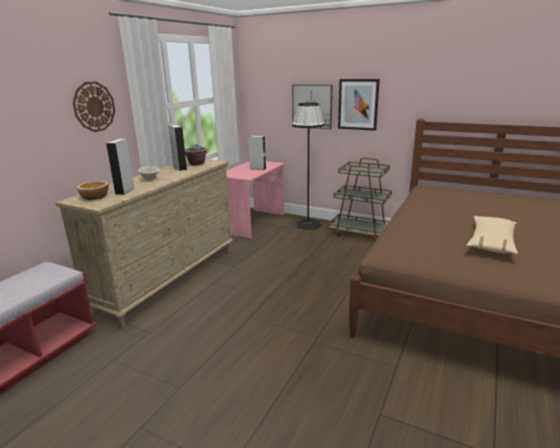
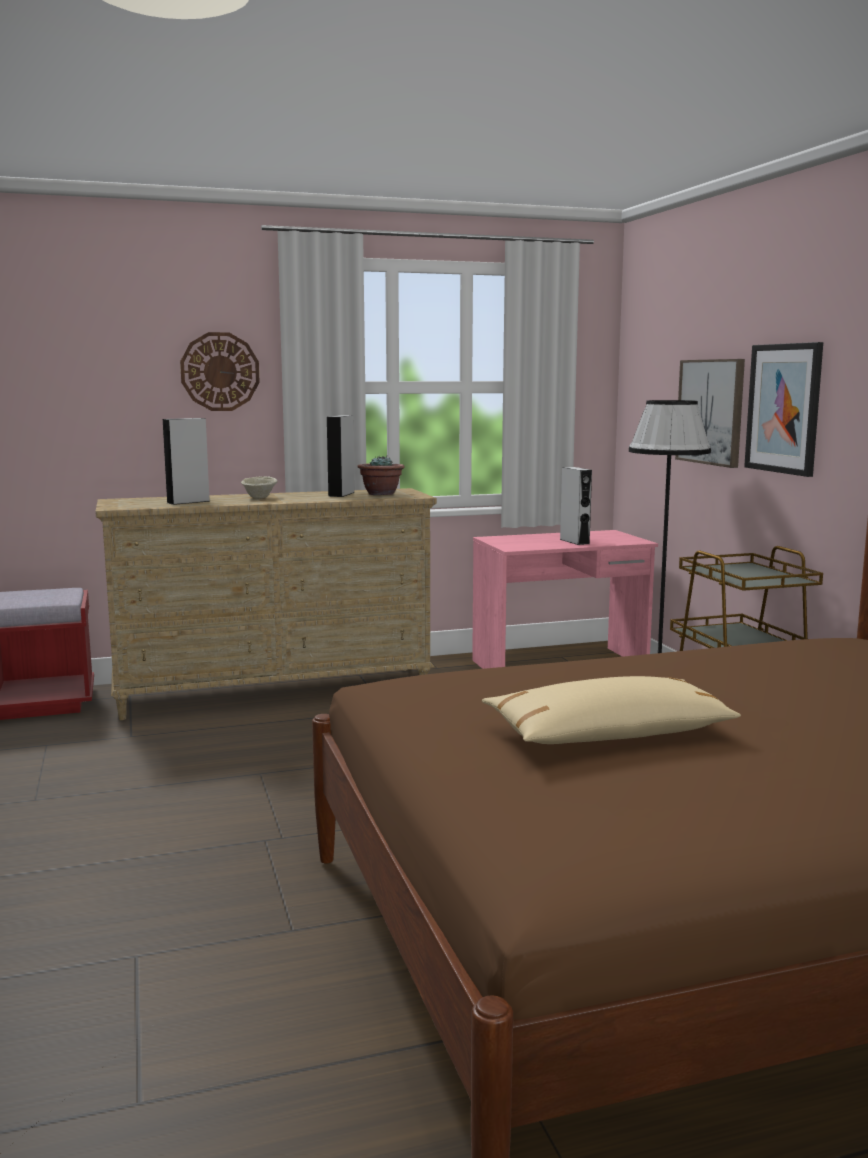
camera: 45 degrees right, 10 degrees down
(95, 197) = (141, 501): bowl -> none

